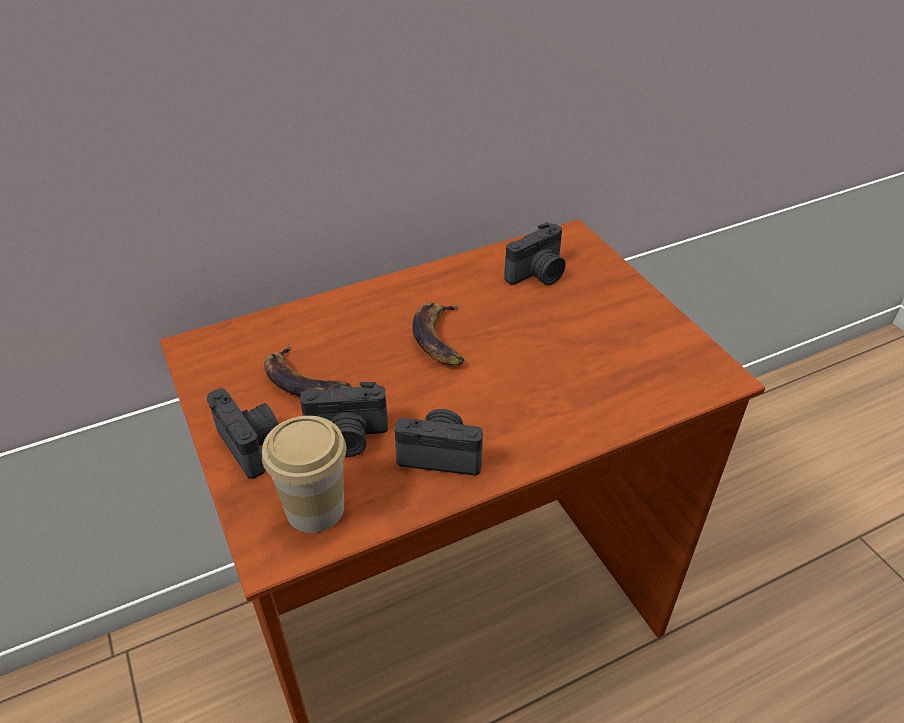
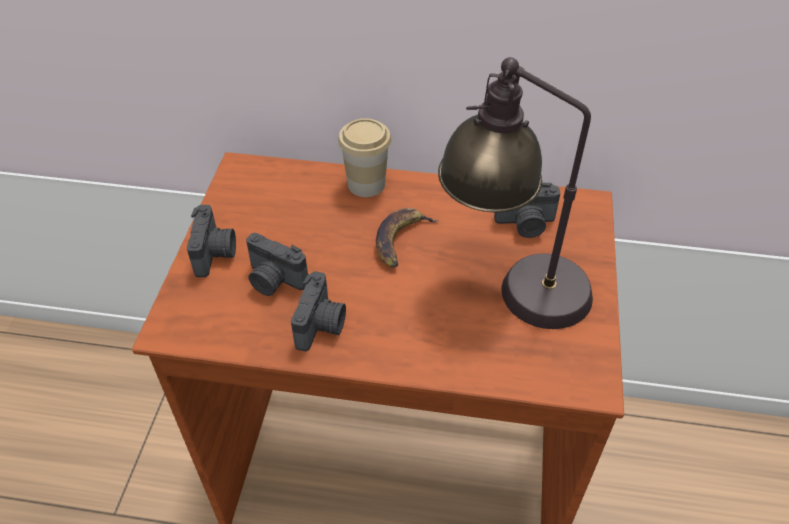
camera: 35 degrees right, 5 degrees up
(305, 381) = (284, 226): banana -> none
(315, 508) = (213, 317): cup -> cup (366, 184)
(441, 454) = (321, 325): camera -> camera turned 60 degrees clockwise
(576, 330) = (511, 284): none -> table lamp

